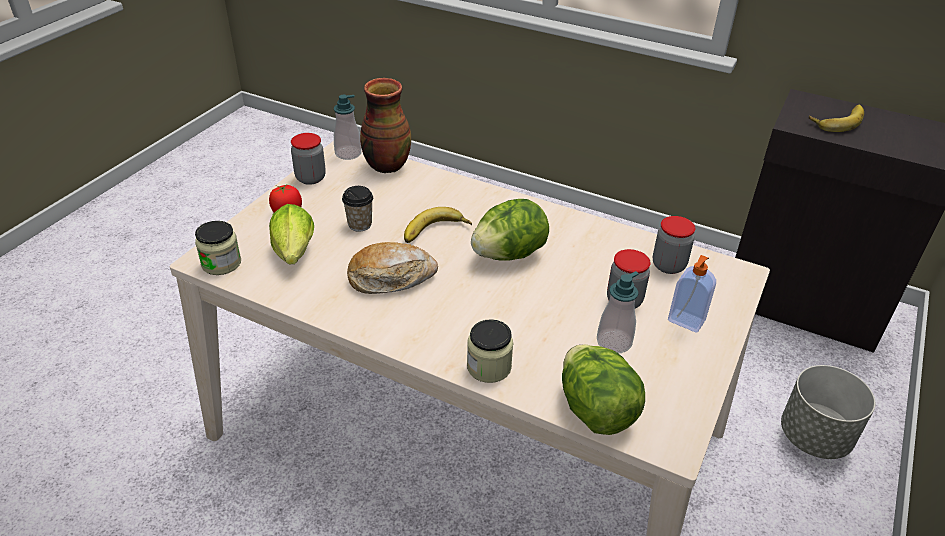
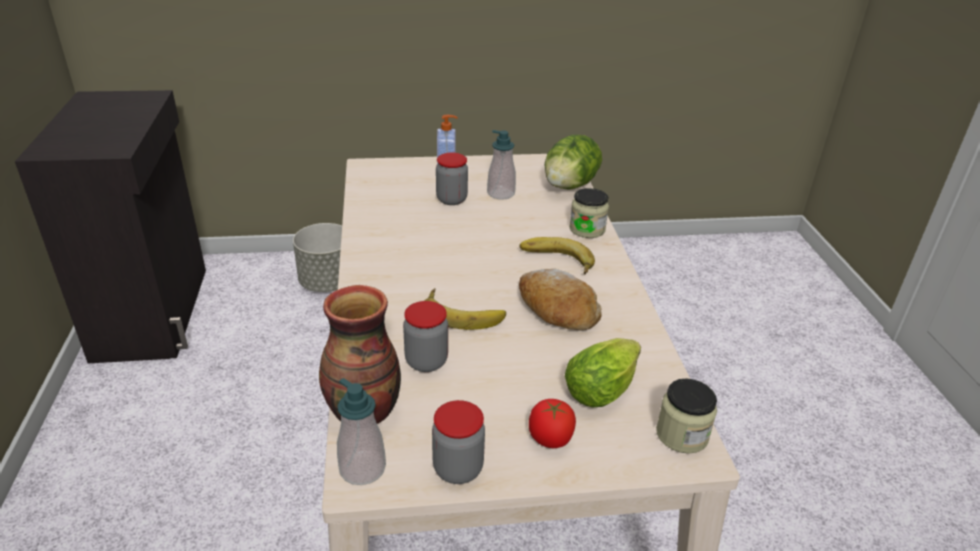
camera: 125 degrees left, 5 degrees down
(360, 224) = (505, 369): cup -> none
(509, 254) = (450, 262): lettuce -> none
(668, 265) = (386, 192): jar -> jar (426, 361)
(836, 120) = (93, 134): banana -> banana (556, 261)

